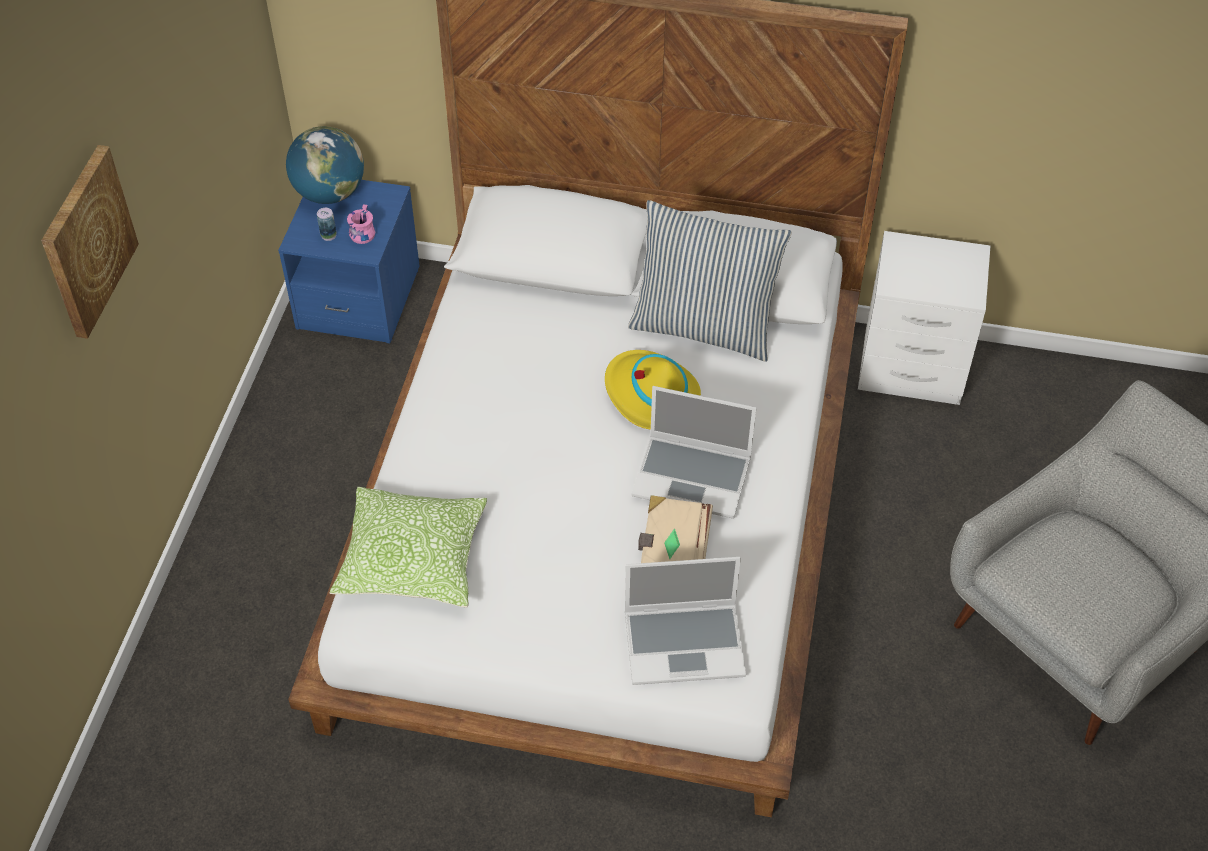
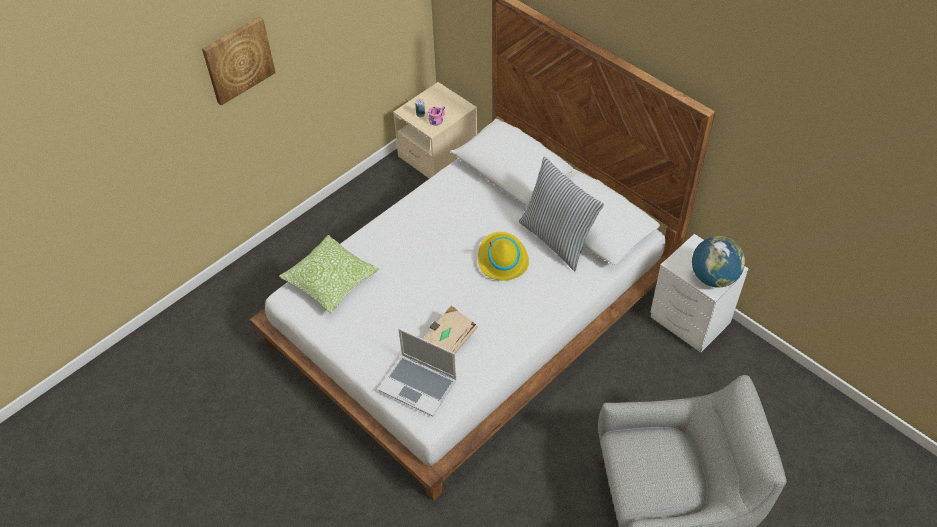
camera: 35 degrees right, 0 degrees up
(329, 193) = (436, 94): globe -> globe (713, 277)
(359, 298) = (438, 155): blue nightstand -> beige nightstand
(693, 477) = (489, 309): laptop -> none

